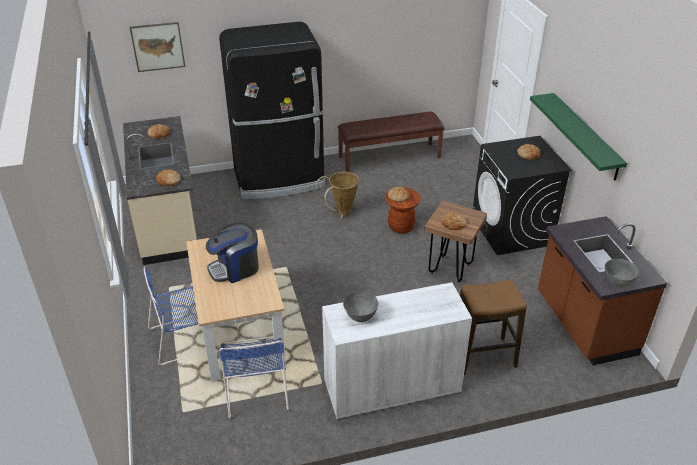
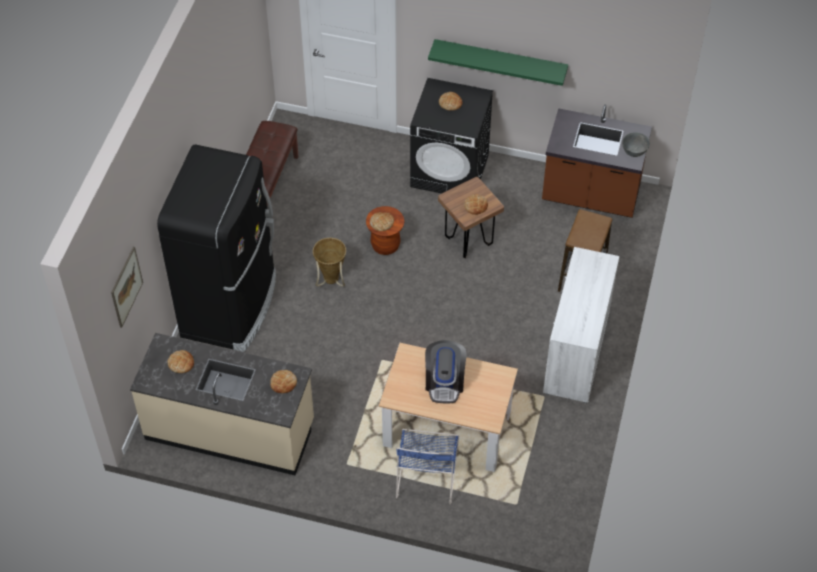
camera: 60 degrees left, 15 degrees up
(256, 389) = (522, 443): blue chair -> none
(360, 317) = (577, 321): grey bowl -> none

